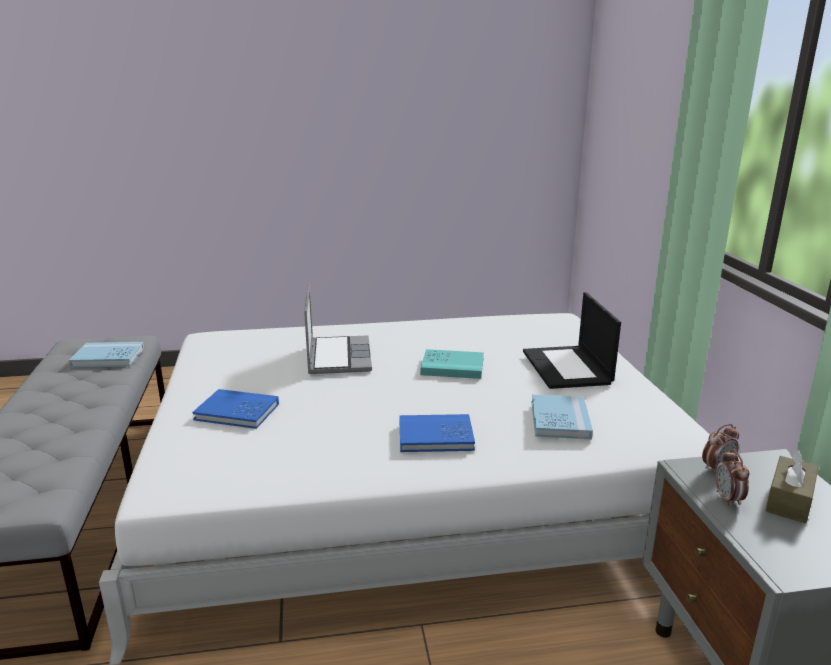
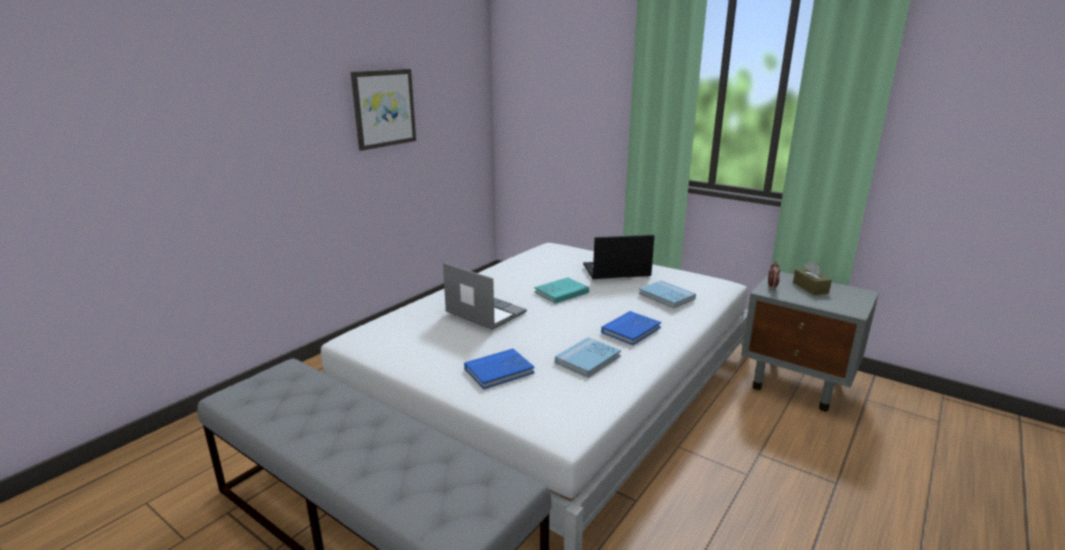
camera: 45 degrees left, 0 degrees up
(108, 357) = (300, 387): blue book -> blue book (588, 359)
(396, 109) = (383, 108): none -> picture
(567, 368) = (616, 271): laptop -> laptop turned 135 degrees clockwise
(728, 499) = (797, 296): alarm clock -> none

